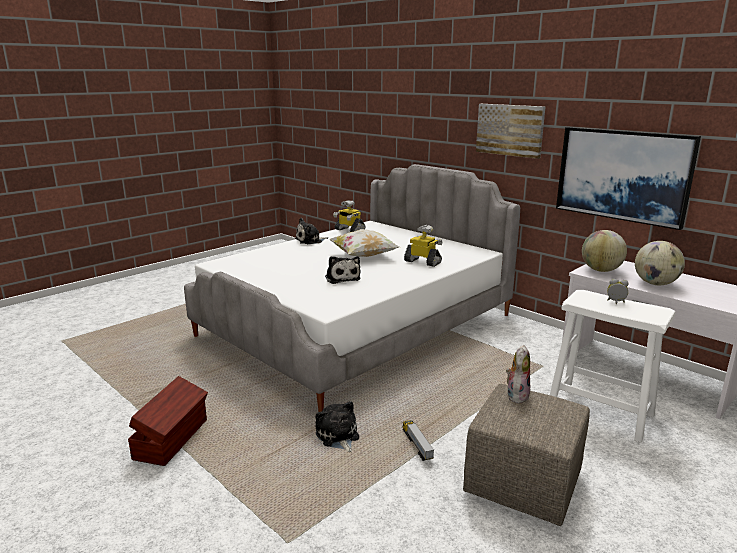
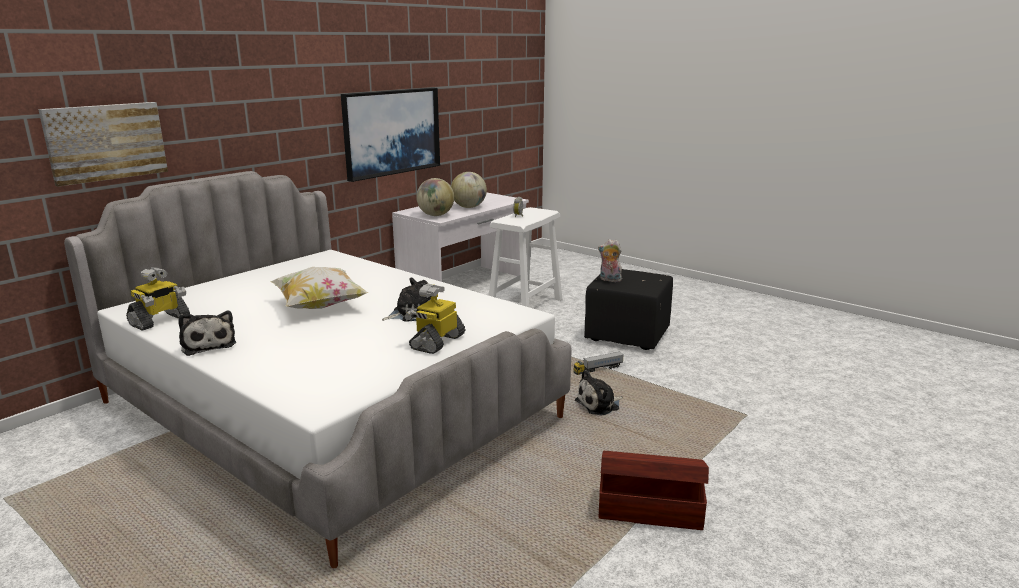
camera: 95 degrees left, 0 degrees up
(423, 262) = (356, 278): toy robot -> toy robot (437, 342)
(510, 130) = (279, 107): picture -> picture (106, 142)
(523, 485) = (628, 335): beige ottoman -> black ottoman

